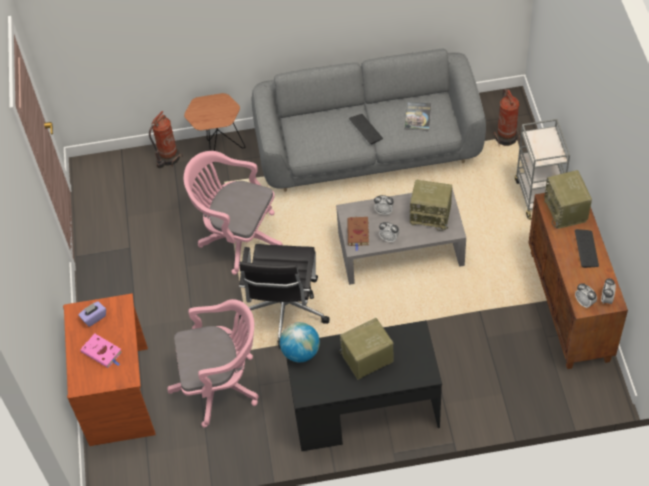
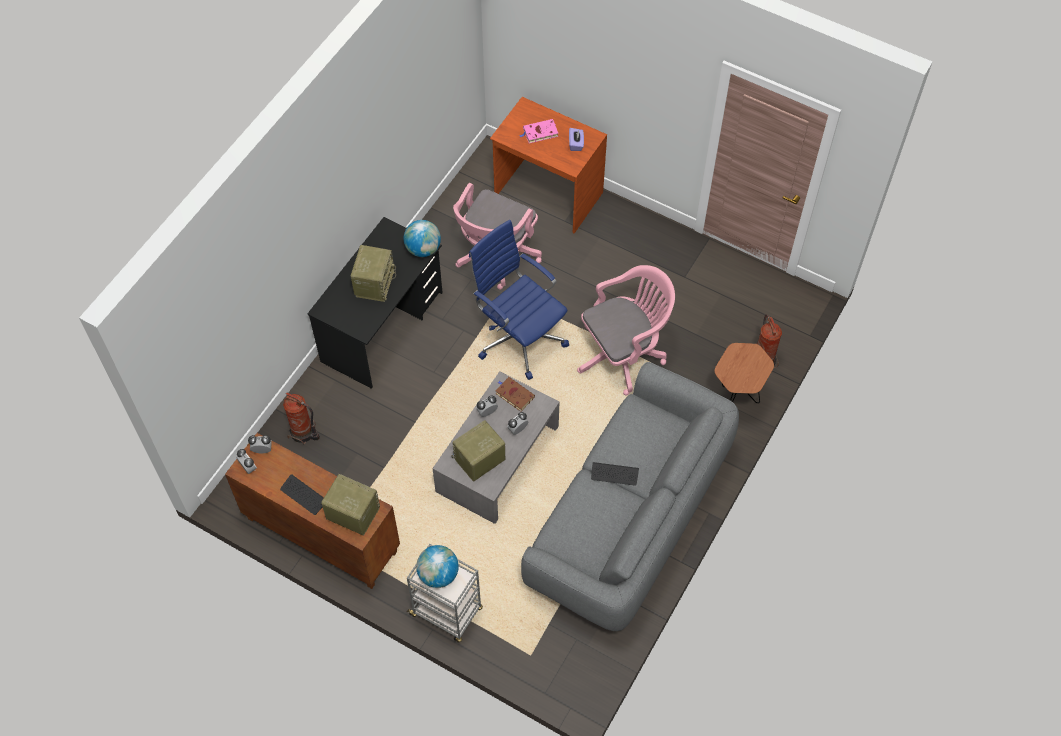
camera: 125 degrees right, 5 degrees up
(284, 311) = (519, 337): black office chair -> blue office chair
(418, 116) = (589, 526): book -> none
(506, 137) = (537, 646): fire extinguisher -> fire extinguisher (303, 433)
(545, 150) = (438, 574): none -> globe

